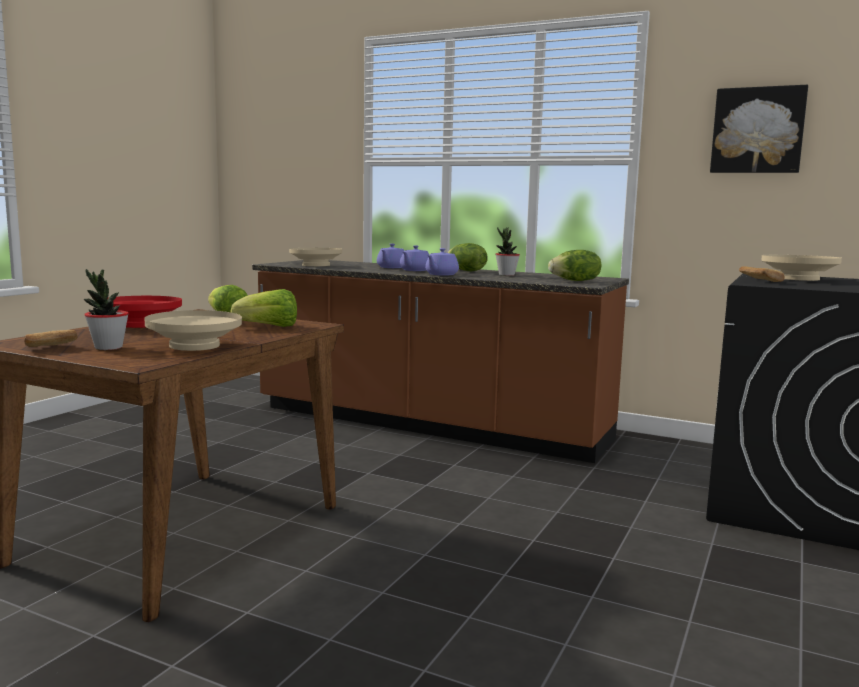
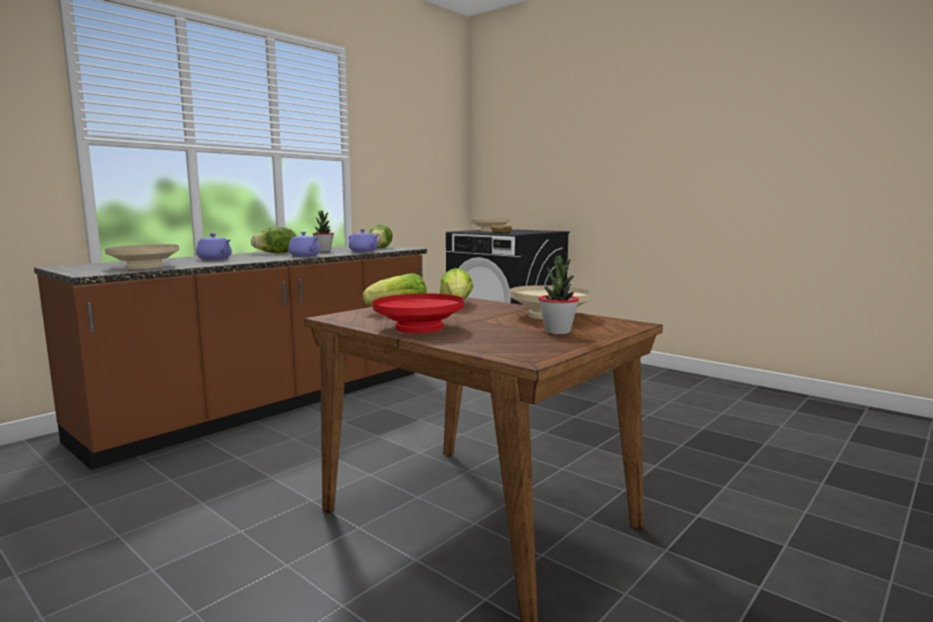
camera: 75 degrees left, 0 degrees up
(47, 348) = (563, 345): bread -> none
(414, 270) = (255, 257): purple teapot -> purple teapot (363, 251)
(757, 130) = (406, 144): picture -> none

